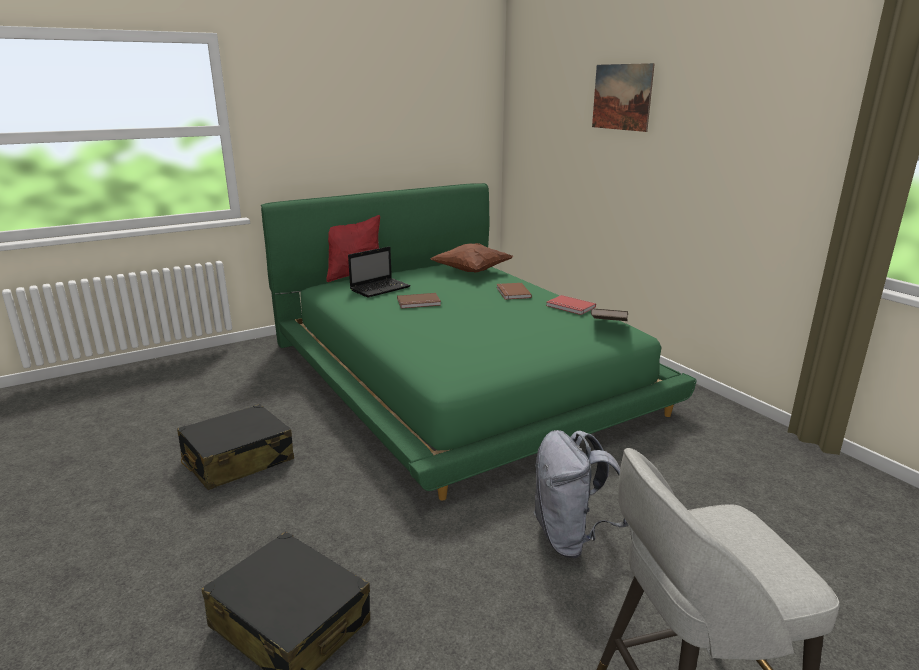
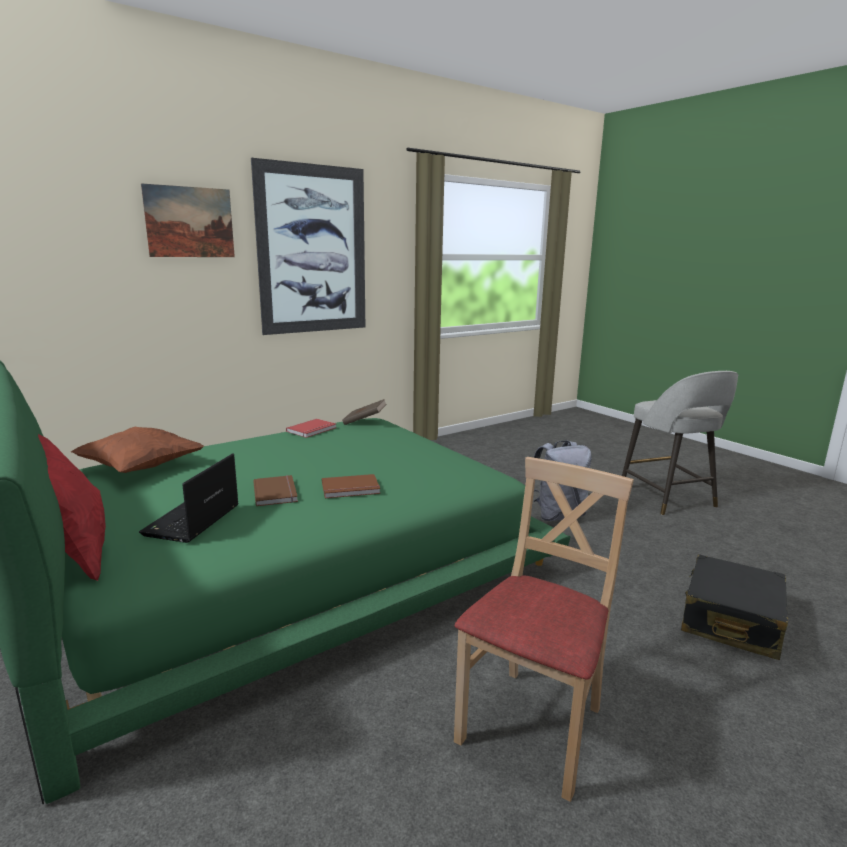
camera: 95 degrees left, 5 degrees down
(237, 460) = (533, 727): black suitcase -> beige chair
(381, 288) = (191, 521): laptop -> laptop turned 120 degrees counterclockwise
(512, 293) = (257, 448): brown book -> brown book (351, 489)
(721, 130) = (313, 250): none -> picture

